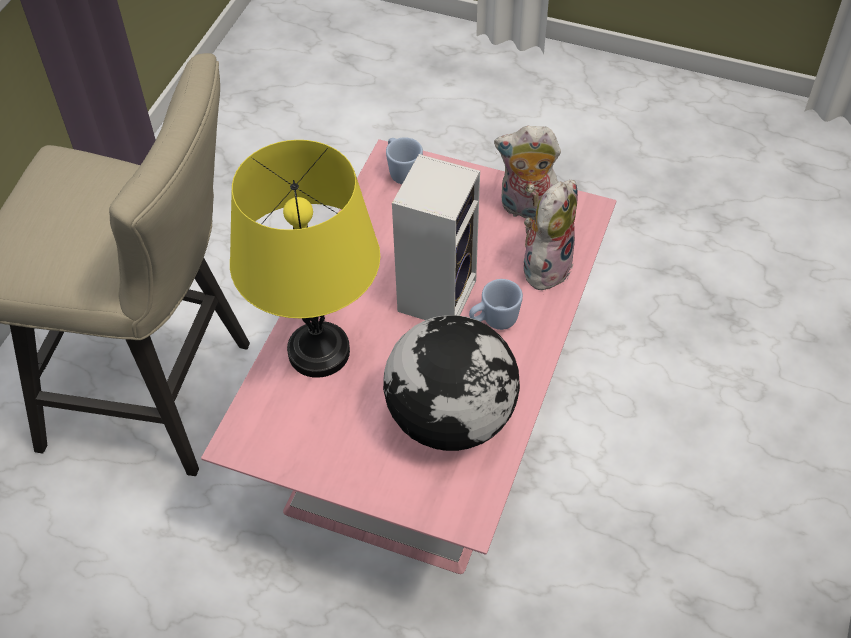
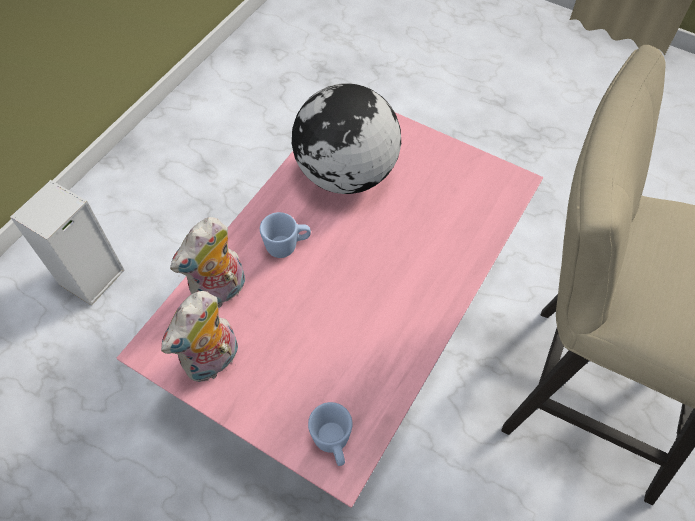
camera: 170 degrees left, 5 degrees up
(319, 352) = (446, 244): yellow table lamp -> none
(436, 293) = (331, 282): speaker -> speaker (91, 279)
(526, 209) = (213, 362): plush toy -> plush toy turned 105 degrees clockwise

